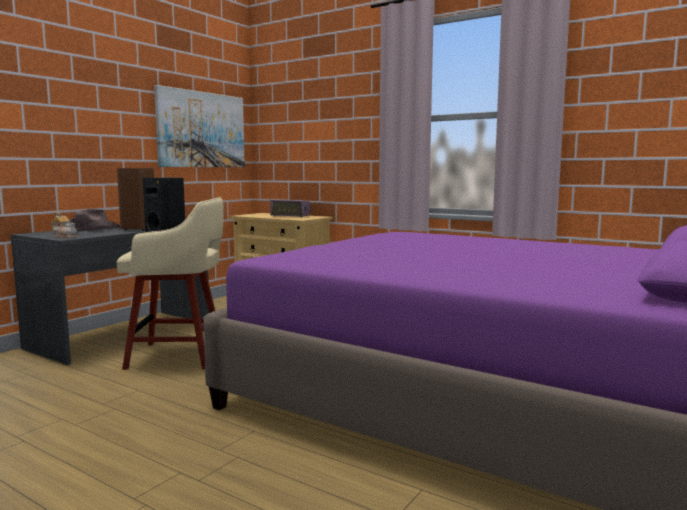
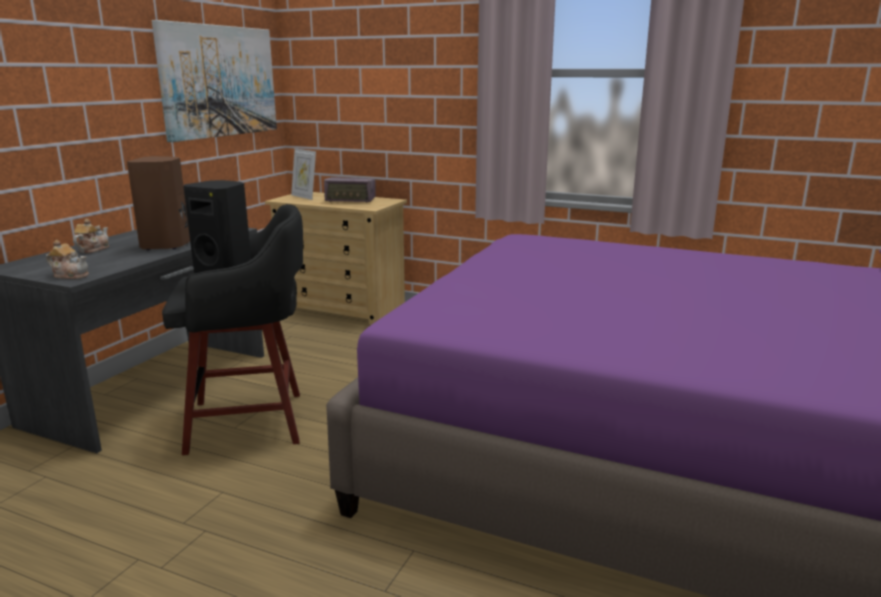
camera: 10 degrees left, 10 degrees up
(91, 229) = (93, 249): brown hat -> teapot
(180, 356) = (251, 422): beige stool -> black stool
(259, 214) = (304, 197): none -> picture frame

